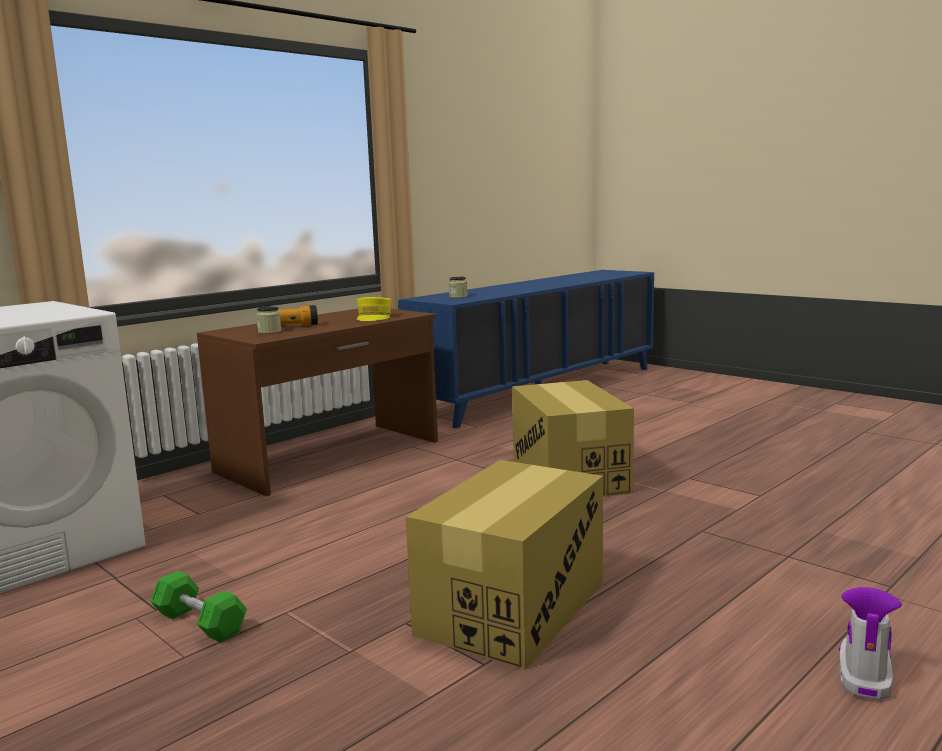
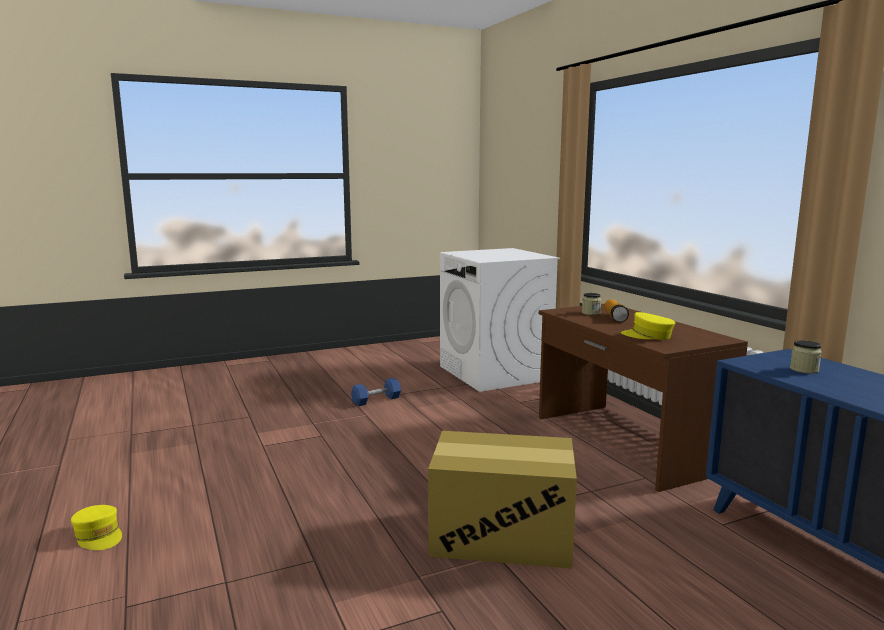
camera: 110 degrees right, 0 degrees up
(200, 623) = (376, 400): green dumbbell -> blue dumbbell
(512, 608) = (300, 461): cardboard box -> none
(864, 673) = (98, 536): boot -> yellow cap

